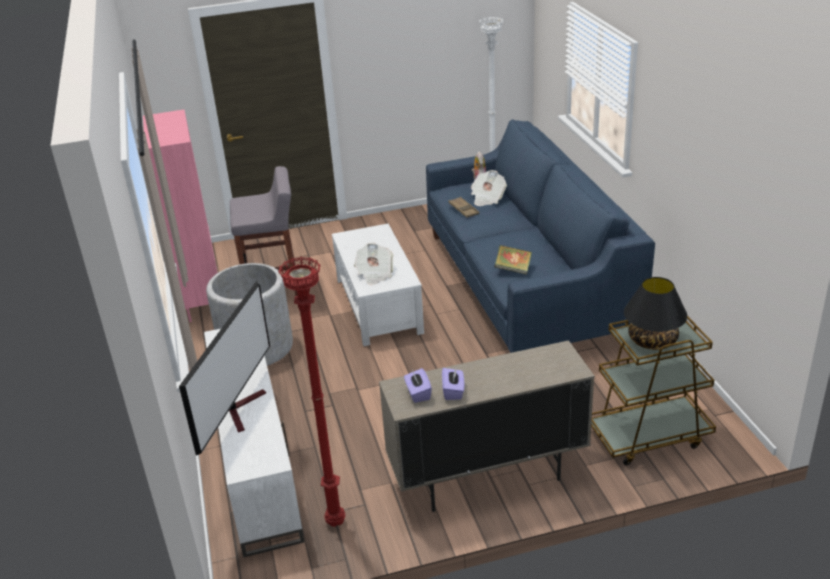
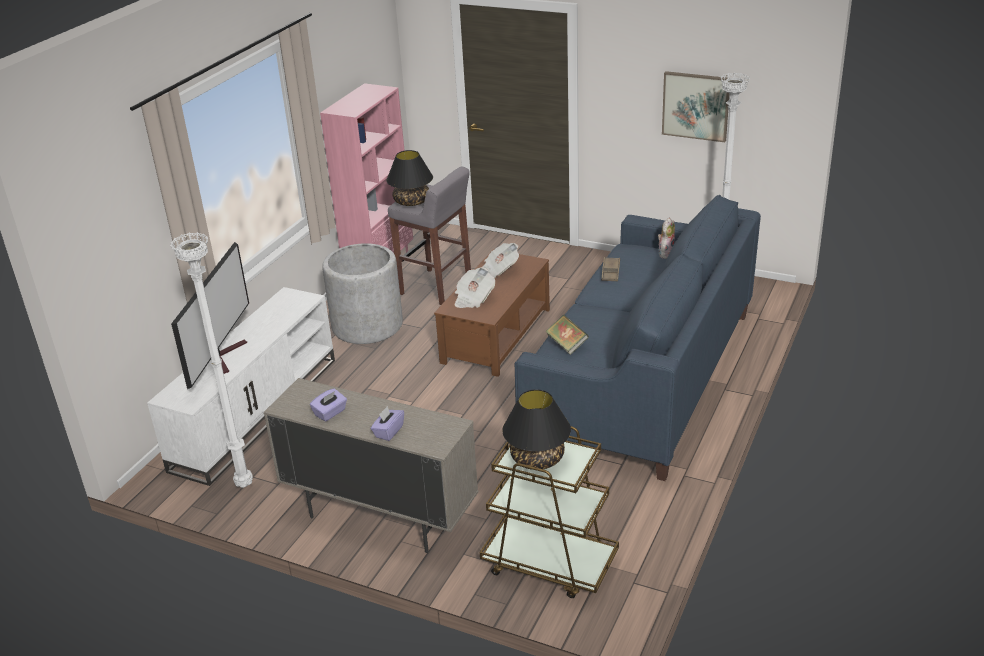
camera: 40 degrees right, 0 degrees up
(242, 408) = (226, 355): television -> television turned 45 degrees counterclockwise
(249, 213) = (412, 201): none -> black table lamp
(337, 523) = (244, 486): red floor lamp -> white floor lamp
(380, 306) = (497, 336): white coffee table -> brown coffee table
(418, 393) = (306, 401): purple tissue box -> purple tissue box (388, 431)
(440, 58) = (696, 106): none -> picture
(488, 198) = (649, 270): newspaper -> newspaper (498, 270)

